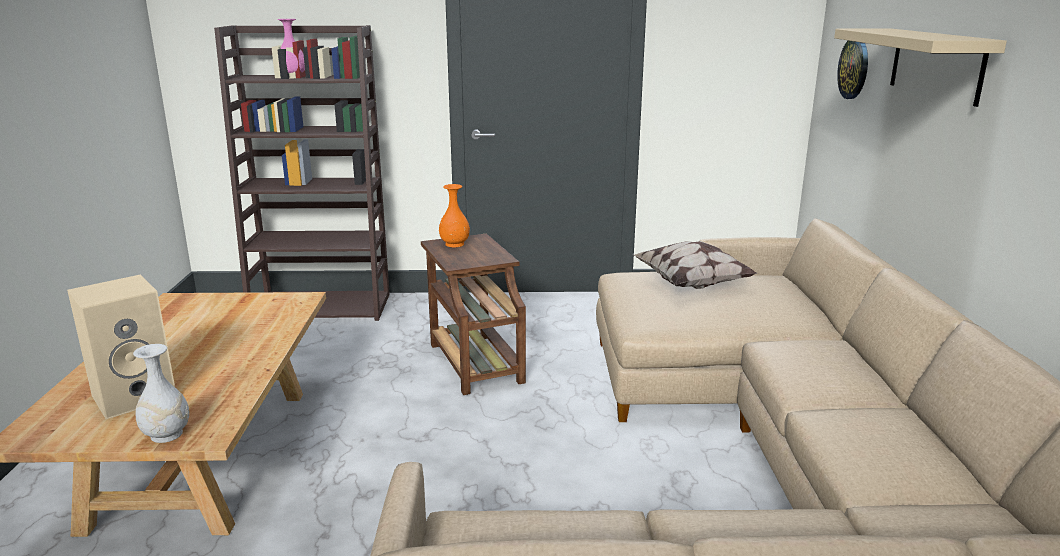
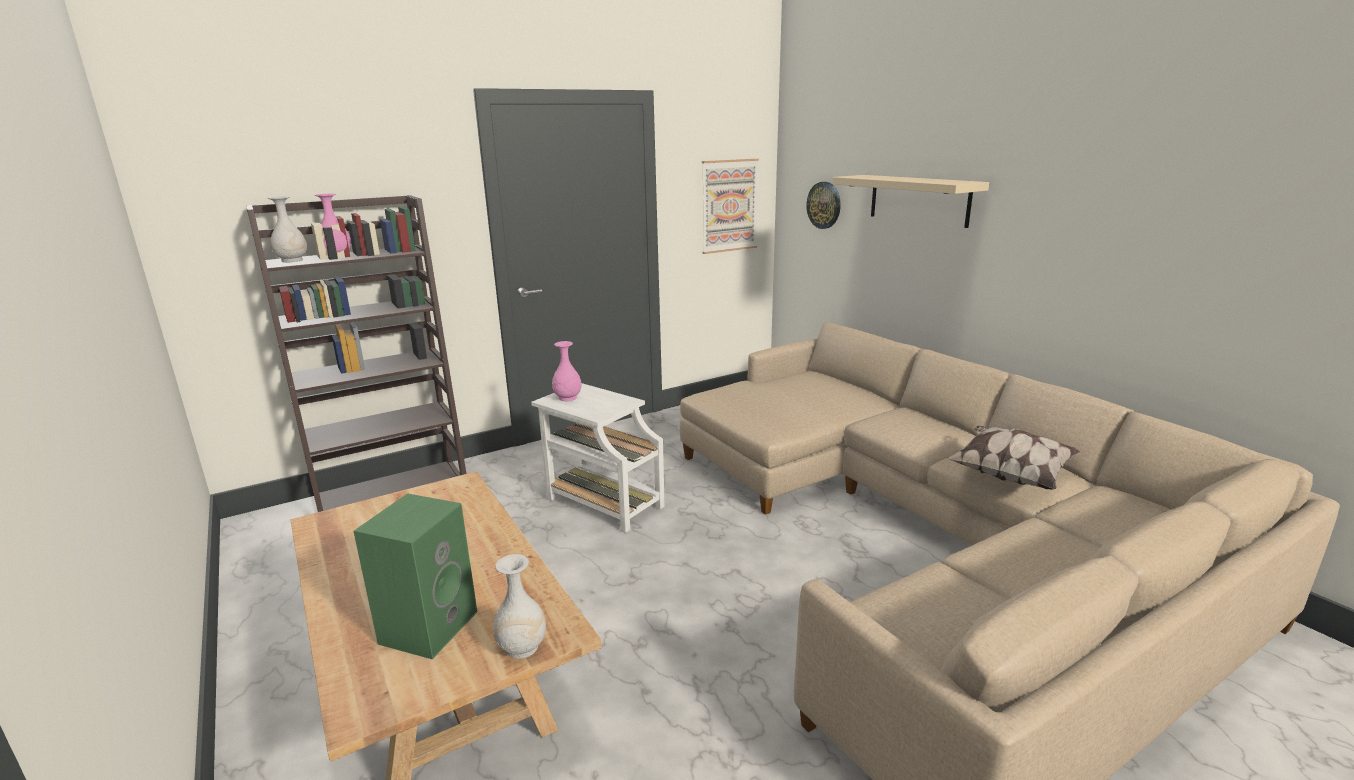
camera: 30 degrees left, 0 degrees up
(136, 395) = (429, 625): beige speaker -> green speaker
(255, 77) = (292, 260): none -> white vase
(454, 244) = (567, 398): orange vase -> pink vase
(474, 362) = (602, 502): brown side table -> white side table
(692, 284) = (767, 390): pillow -> pillow (1009, 475)
(745, 62) = (729, 206): none -> picture

